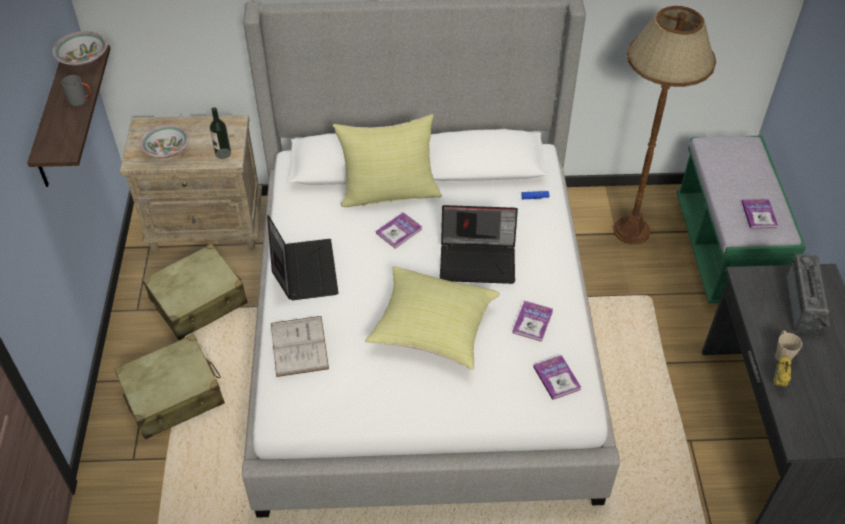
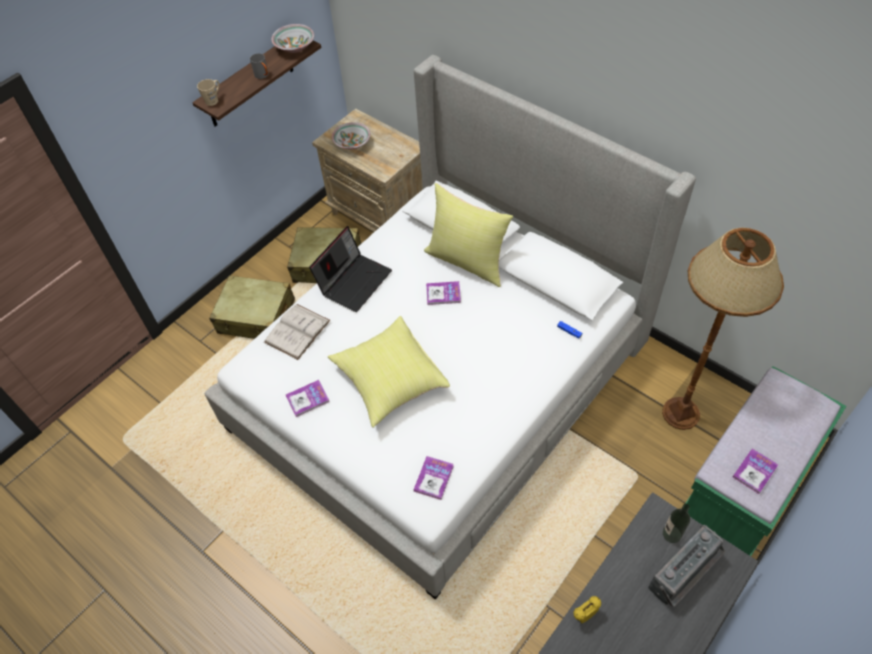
camera: 45 degrees right, 5 degrees up
(223, 153) = (383, 165): bottle -> bottle (671, 534)
(478, 260) = (475, 352): laptop -> none
(532, 322) = (462, 425): book -> book (307, 399)
(782, 354) = (615, 596): beige mug -> beige mug (213, 100)

